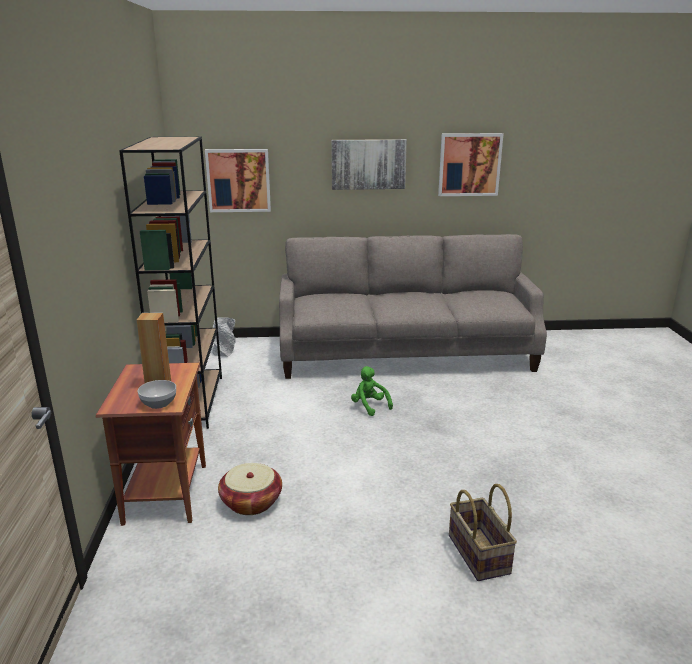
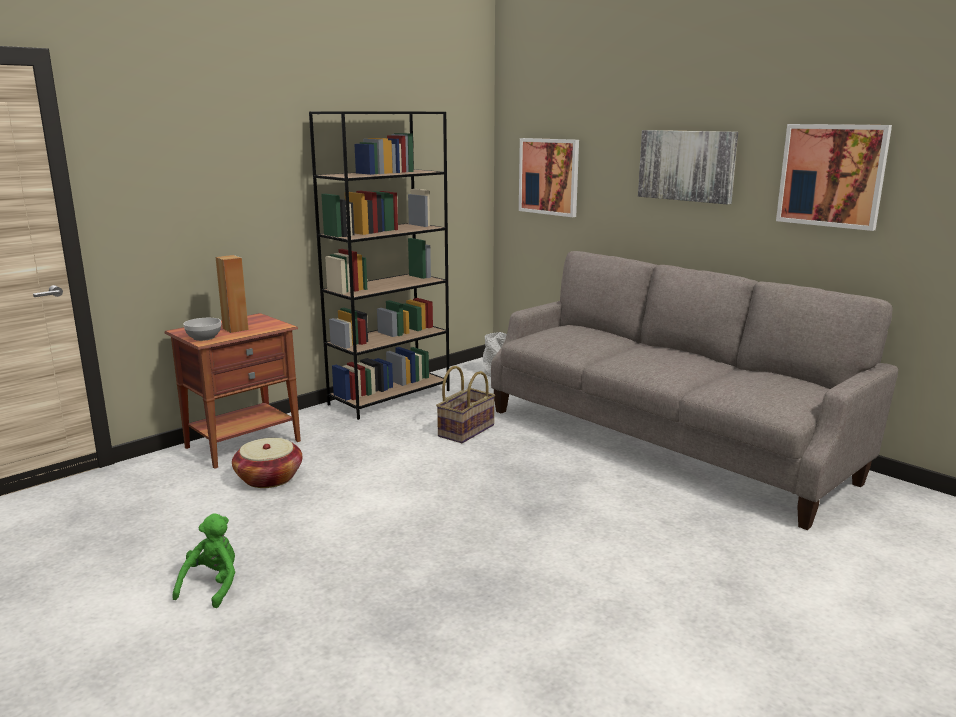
camera: 50 degrees right, 5 degrees down
(369, 406) = (514, 465): green plush toy -> green plush toy (212, 585)
(477, 554) = (308, 620): basket -> basket (465, 430)

